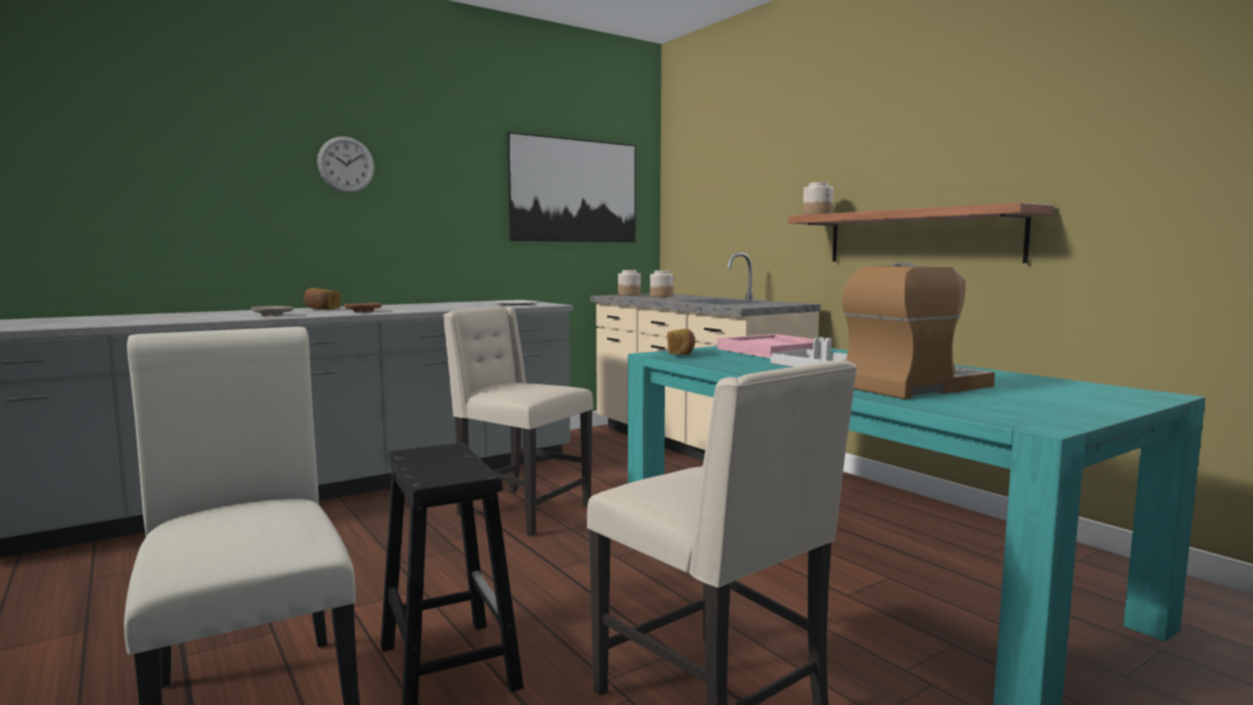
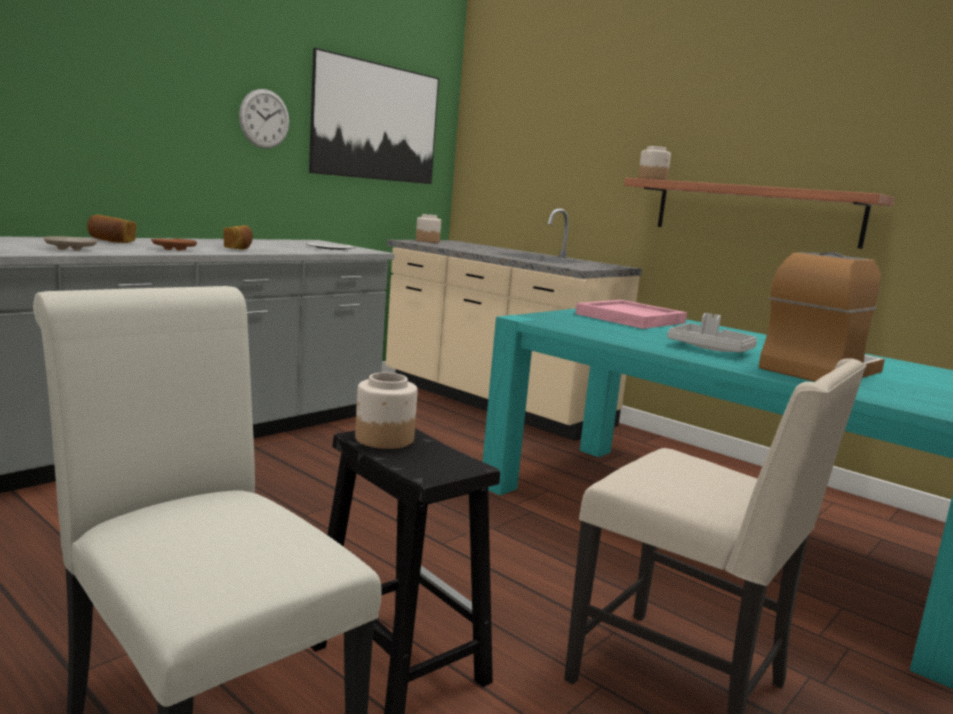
camera: 15 degrees left, 5 degrees up
(346, 164) = (135, 65): wall clock -> wall clock (264, 119)
(520, 510) = (362, 477): beige chair -> none
(661, 296) = (465, 246): jar -> jar (384, 439)
(681, 354) = (550, 319): bread -> bread (238, 249)

